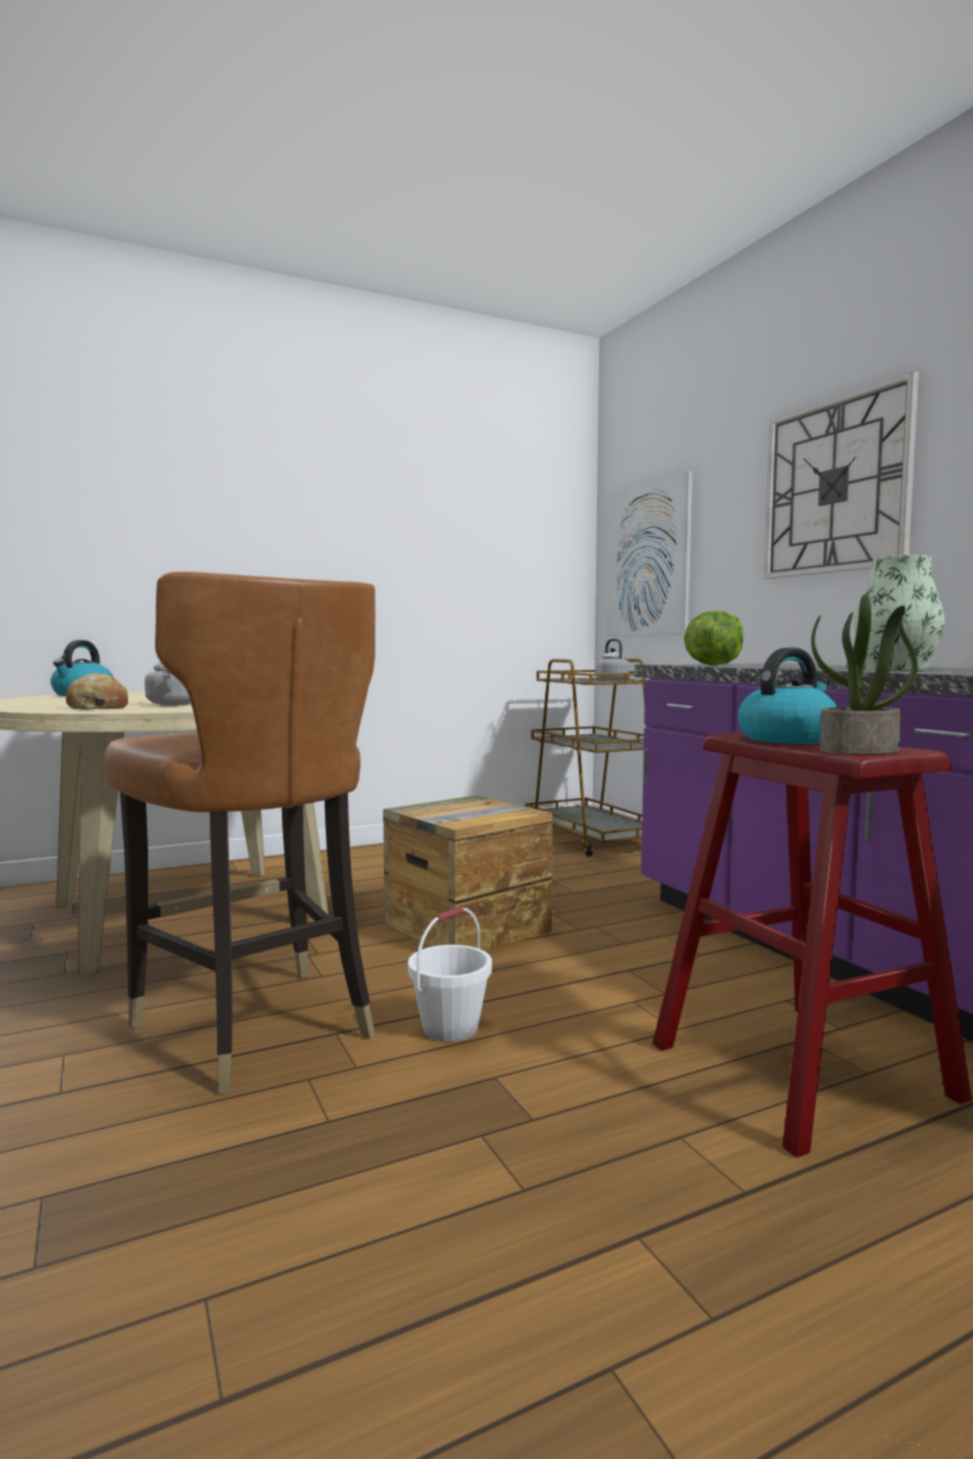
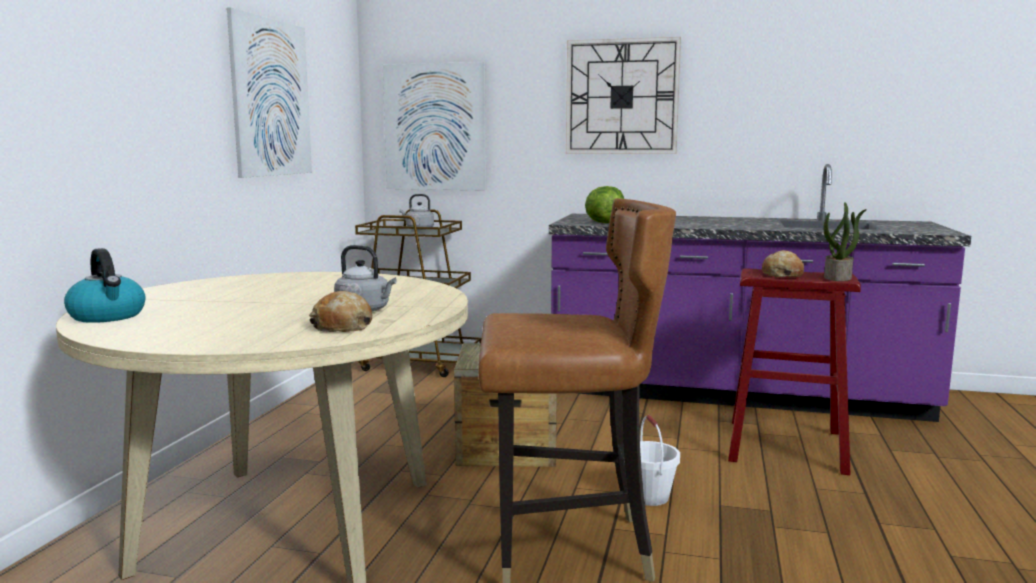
camera: 50 degrees left, 5 degrees up
(424, 534) = (271, 98): none -> picture
(787, 739) = (782, 274): kettle -> bread
(896, 669) = (730, 223): vase -> none

